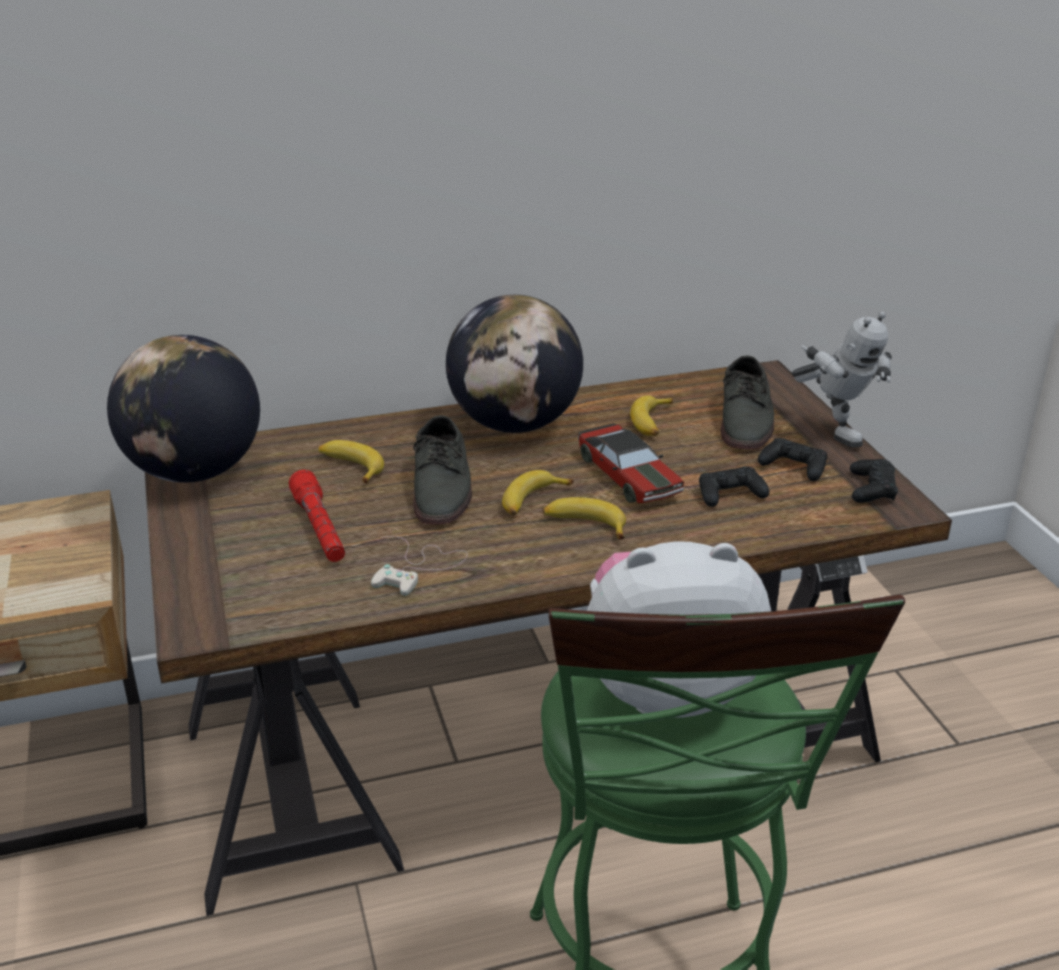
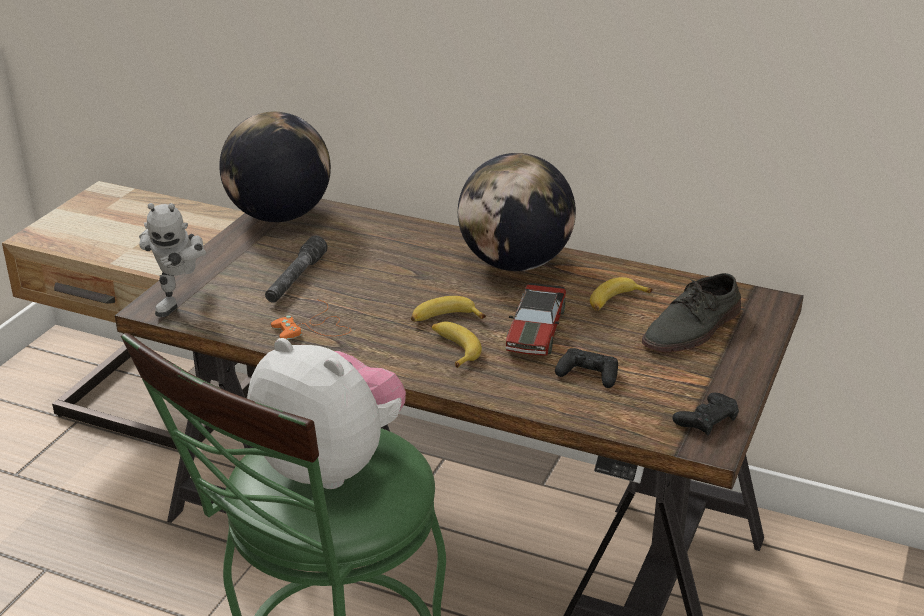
camera: 40 degrees right, 0 degrees up
(319, 528) = (295, 279): red flashlight -> grey flashlight
(350, 467) = (368, 249): banana -> none
(418, 567) = (314, 328): white game controller -> orange game controller
(442, 487) = (403, 285): grey shoe -> none
(793, 466) = (671, 377): black game controller -> none
(834, 430) = (753, 366): toy robot -> toy robot (181, 301)

